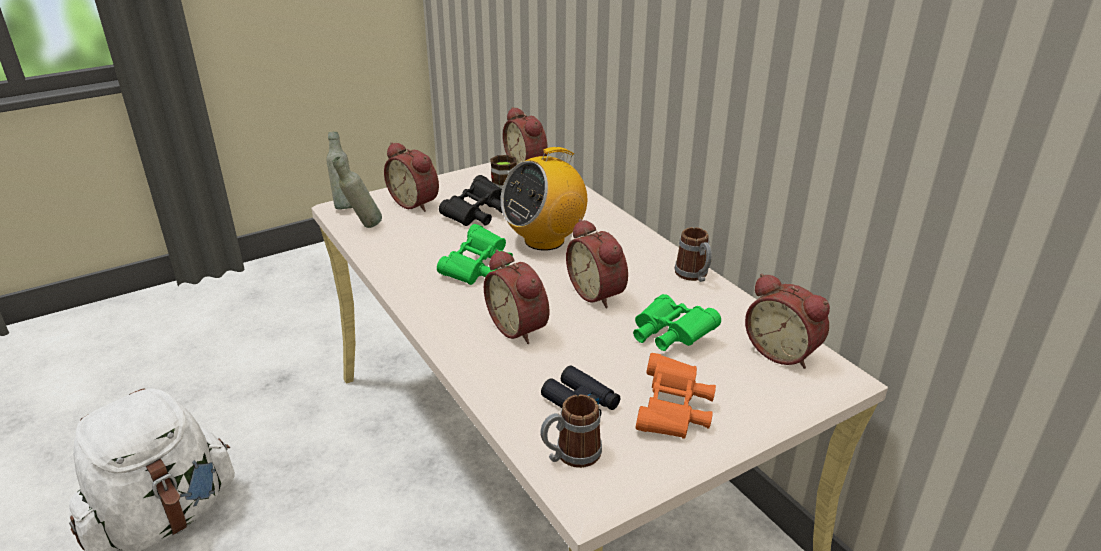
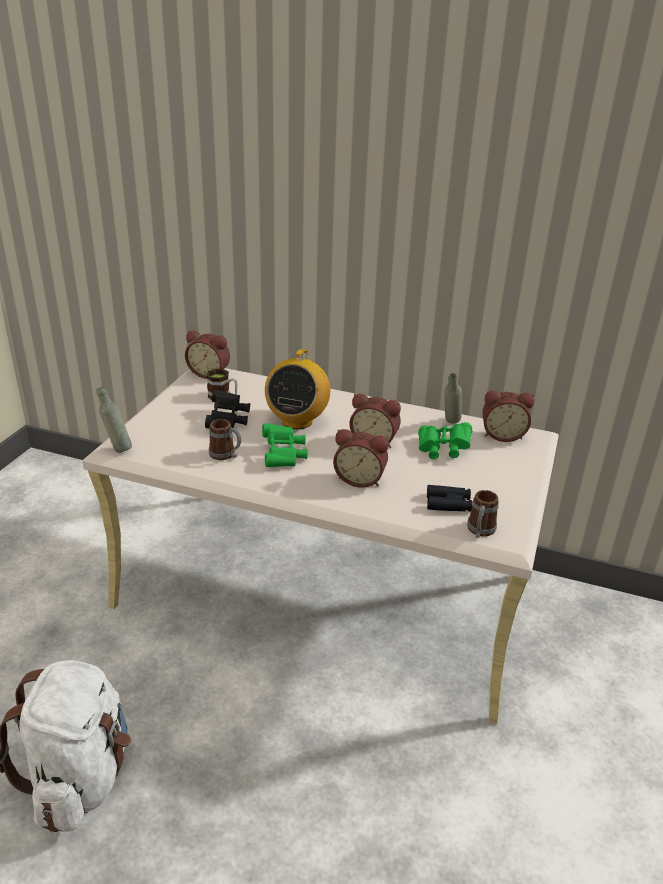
camera: 40 degrees left, 0 degrees up
(363, 227) = (158, 458): grey bottle -> grey bottle (450, 424)
(416, 202) = (170, 427): alarm clock -> none
(673, 412) = (495, 487): orange binoculars -> none
(694, 276) = (410, 411): mug -> mug (226, 455)

